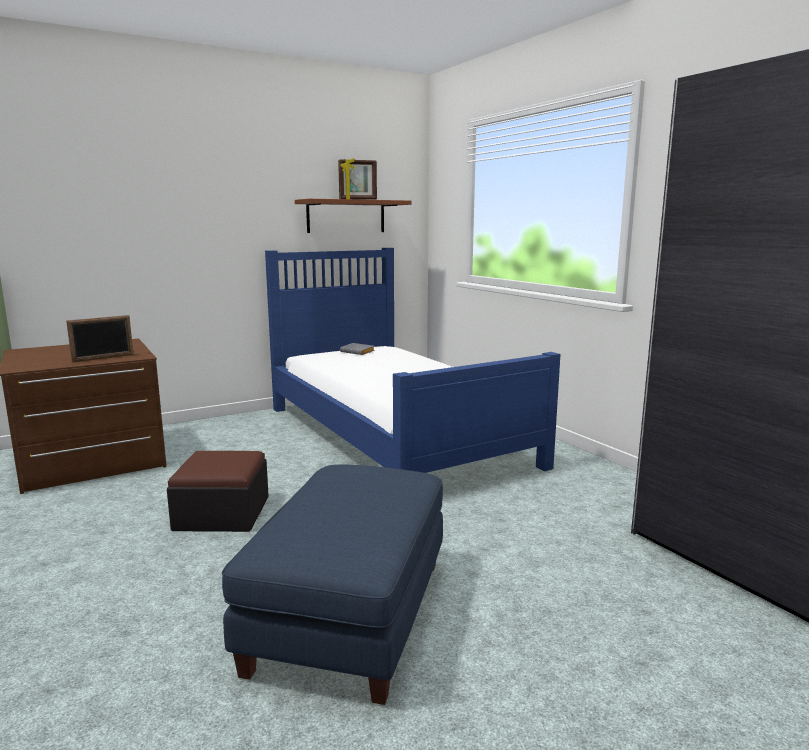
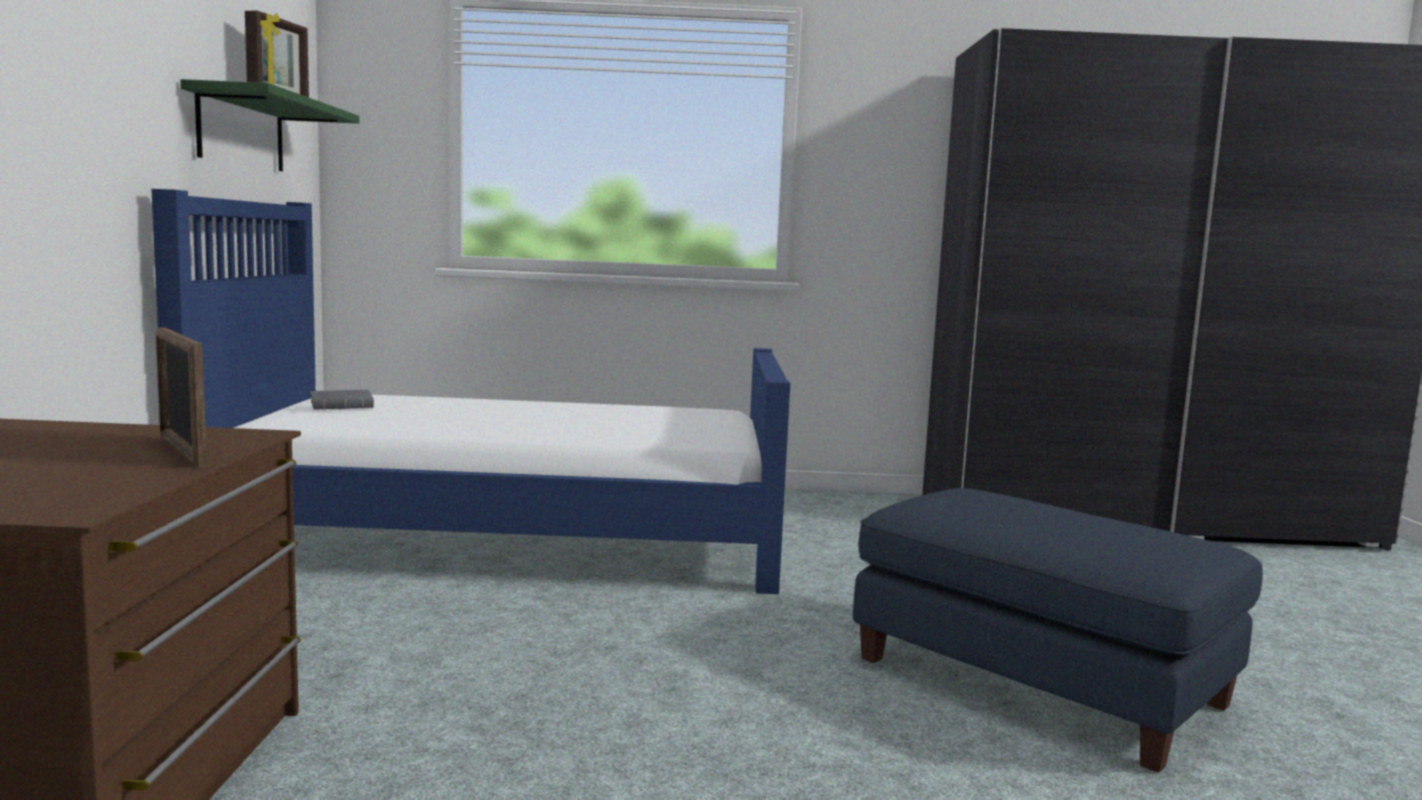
camera: 60 degrees left, 5 degrees down
(103, 358) = (182, 451): picture frame -> picture frame turned 150 degrees clockwise
(222, 513) = (635, 700): ottoman -> none
(346, 216) = (241, 131): brown shelf -> green shelf

